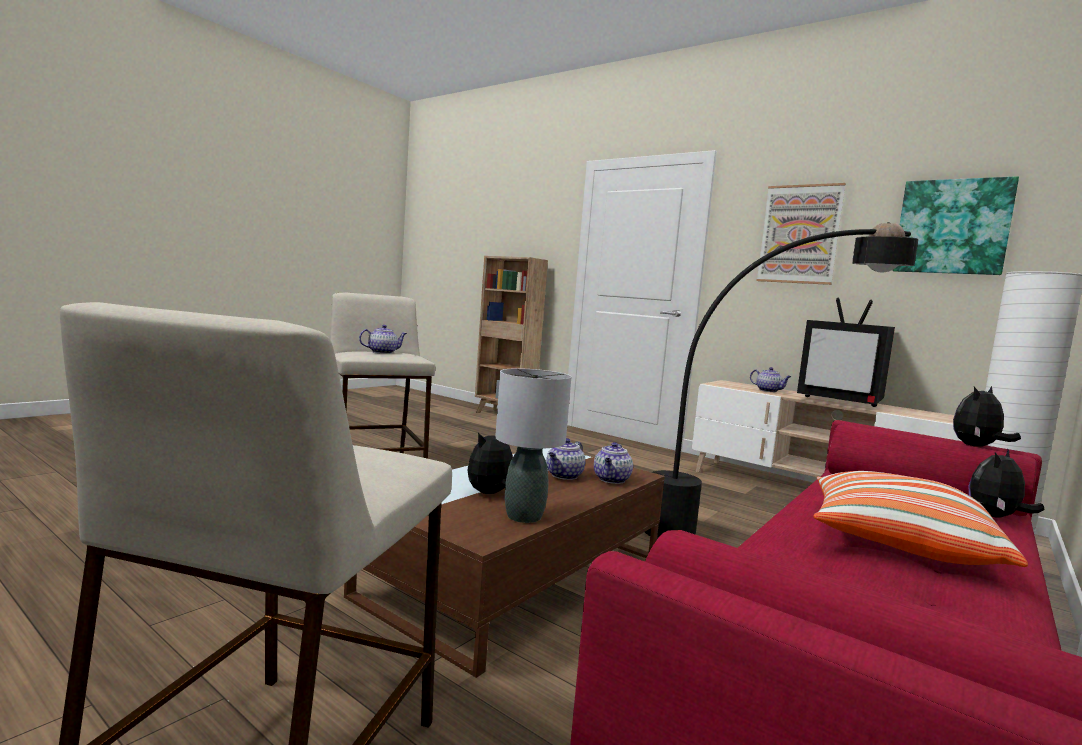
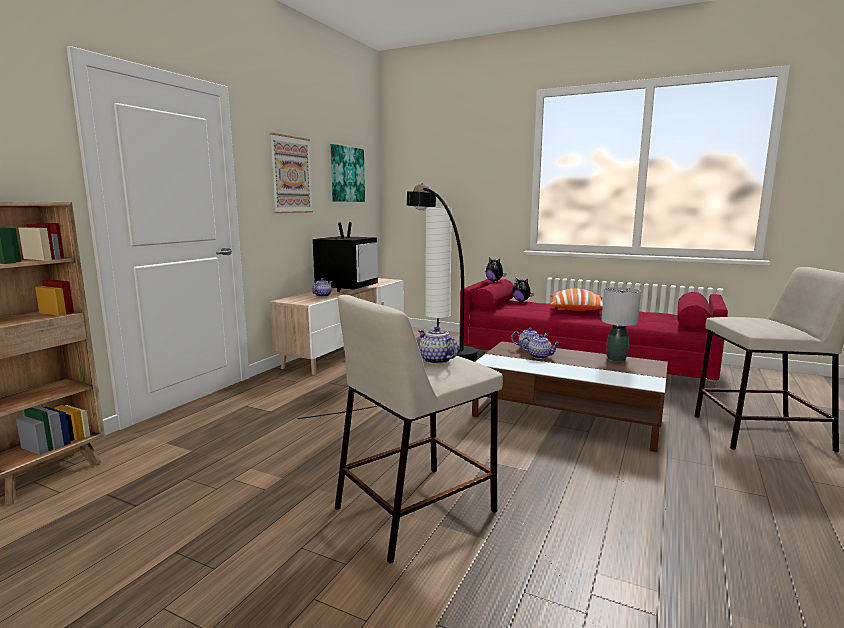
camera: 100 degrees left, 5 degrees up
(491, 494) = (599, 366): plush toy -> none

